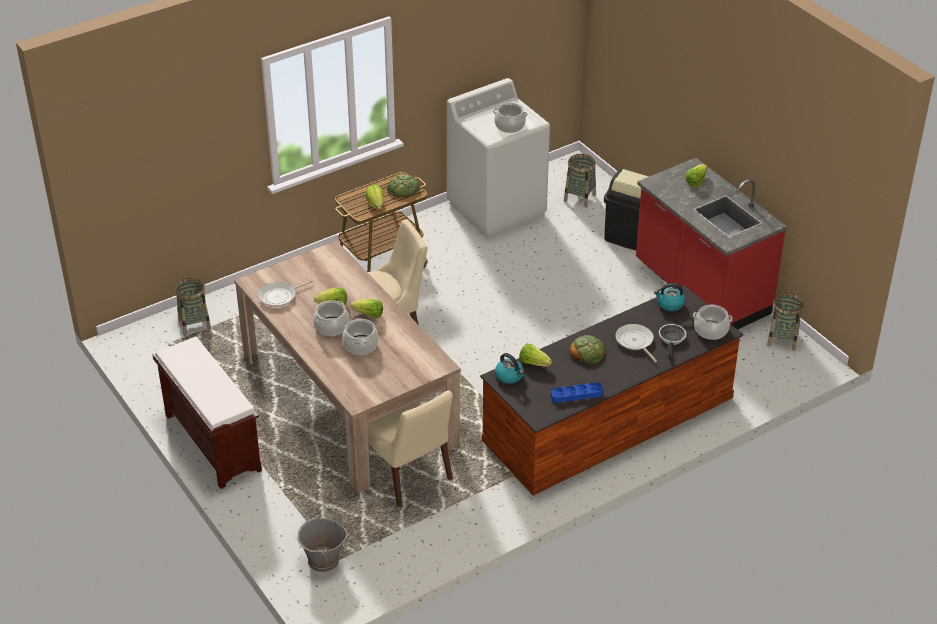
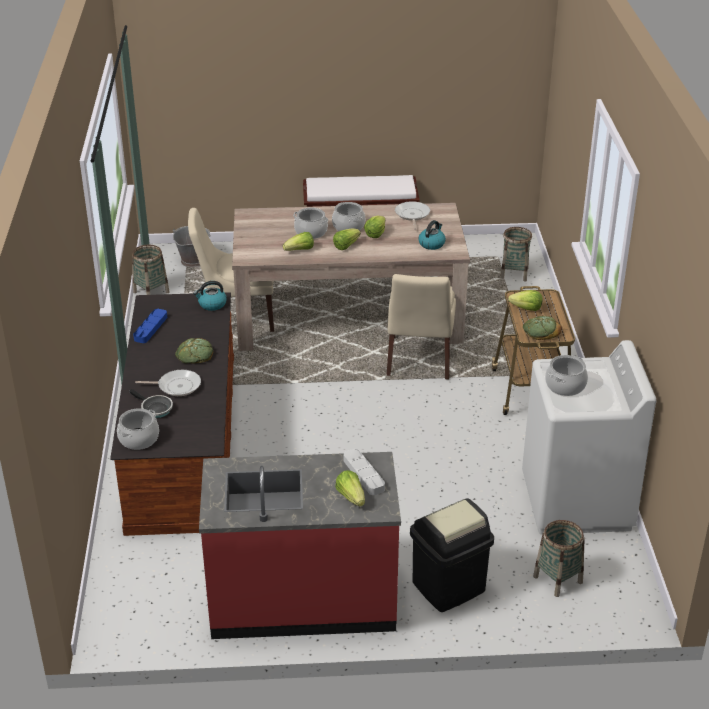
camera: 120 degrees right, 5 degrees down
(534, 363) = (214, 322): lettuce -> lettuce (300, 250)
(669, 304) = (203, 430): kettle -> kettle (431, 244)
(671, 184) = (363, 474): none -> grey tray
(782, 339) = (162, 623): basket -> basket (151, 292)

